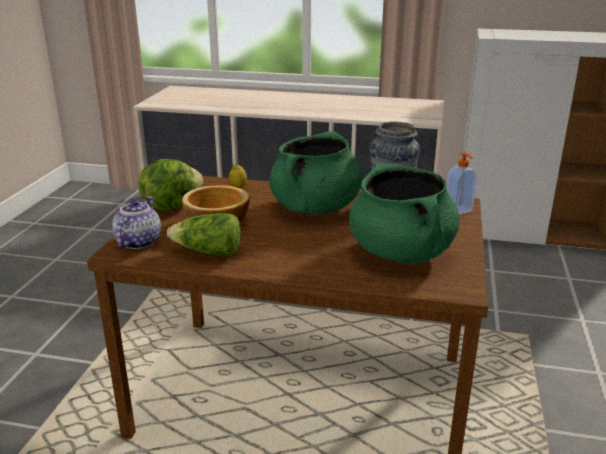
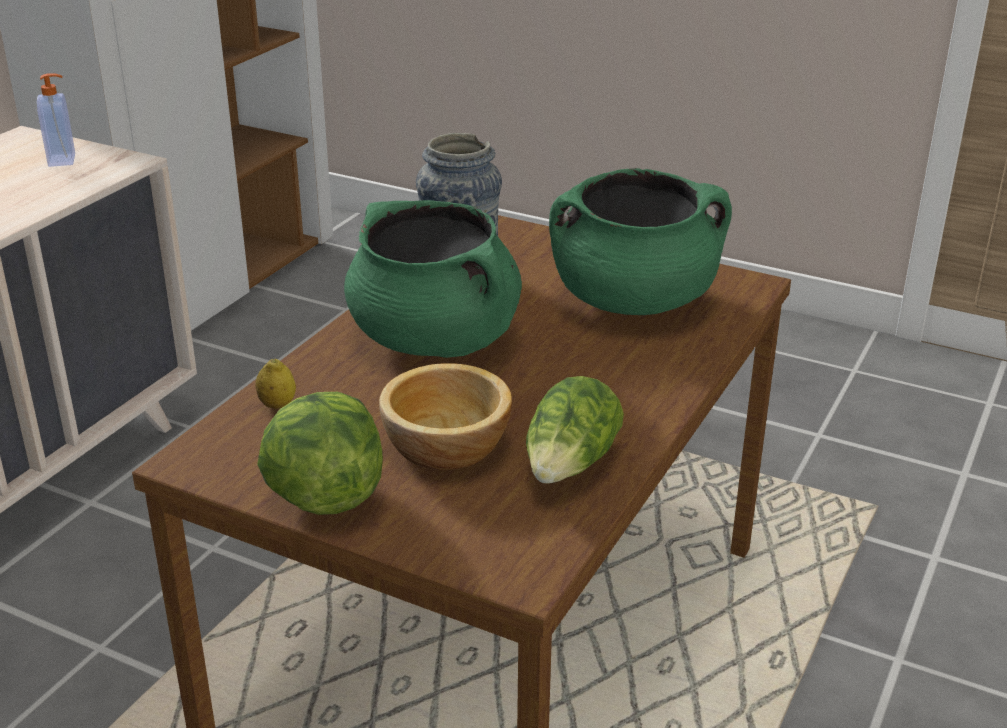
camera: 75 degrees left, 5 degrees up
(138, 242) = (488, 547): teapot -> none
(458, 211) = (515, 233): soap dispenser -> soap dispenser (63, 160)

